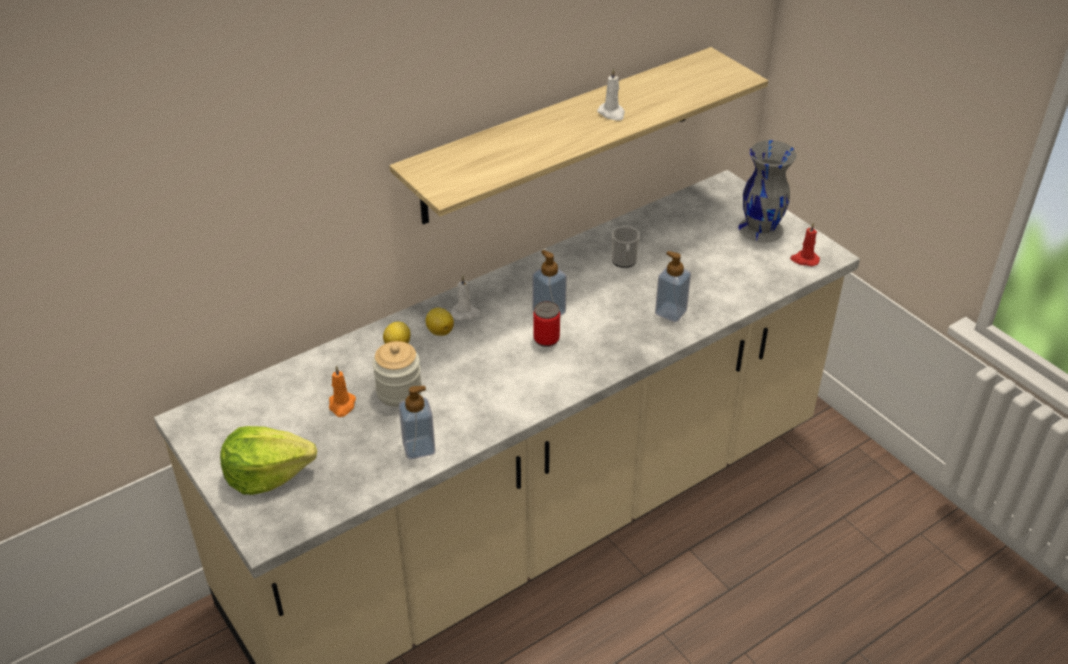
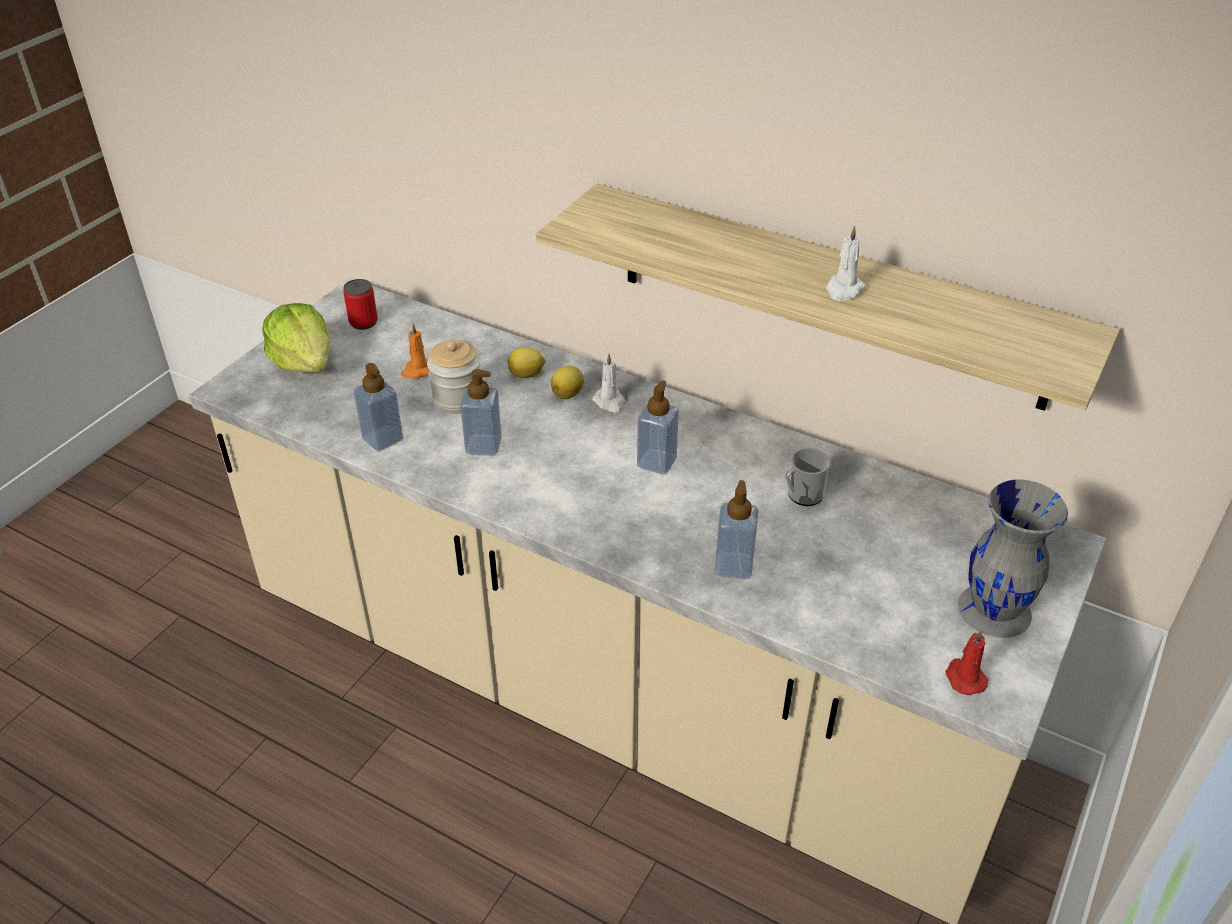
camera: 65 degrees right, 0 degrees up
(469, 392) = (483, 445): none -> soap dispenser
(546, 339) = (608, 474): can -> can (363, 322)

